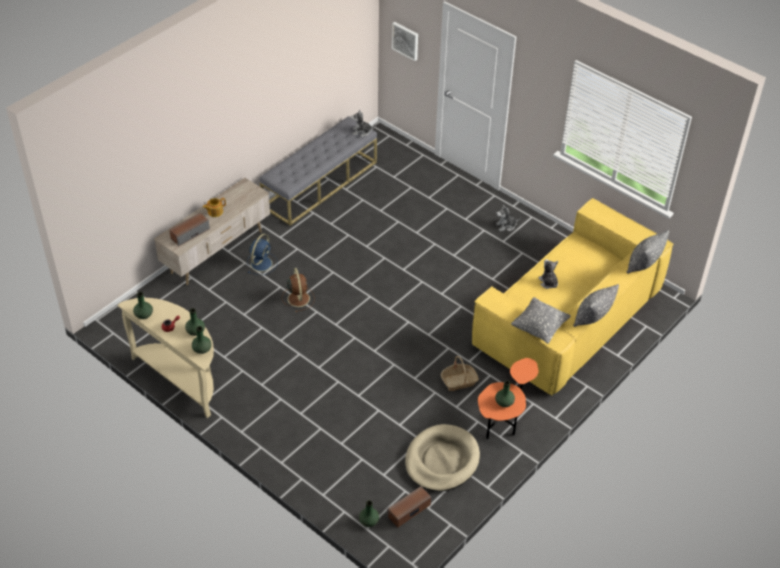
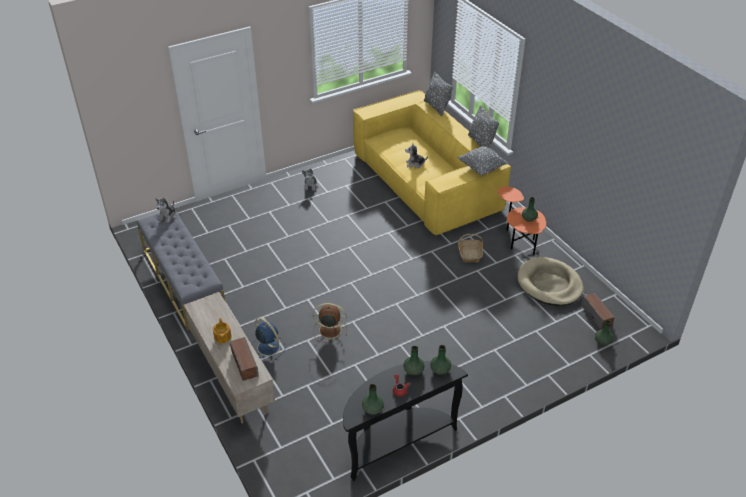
camera: 70 degrees left, 5 degrees down
(181, 378) = (397, 441): beige console table -> black console table
(406, 40) = (136, 117): picture -> none

